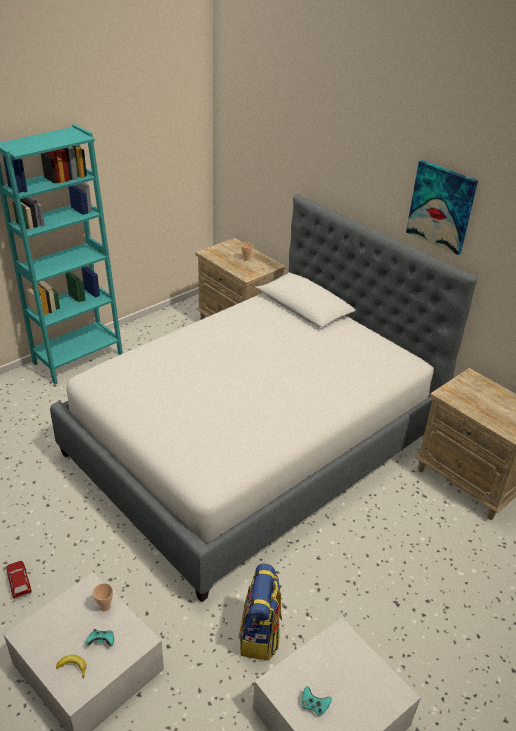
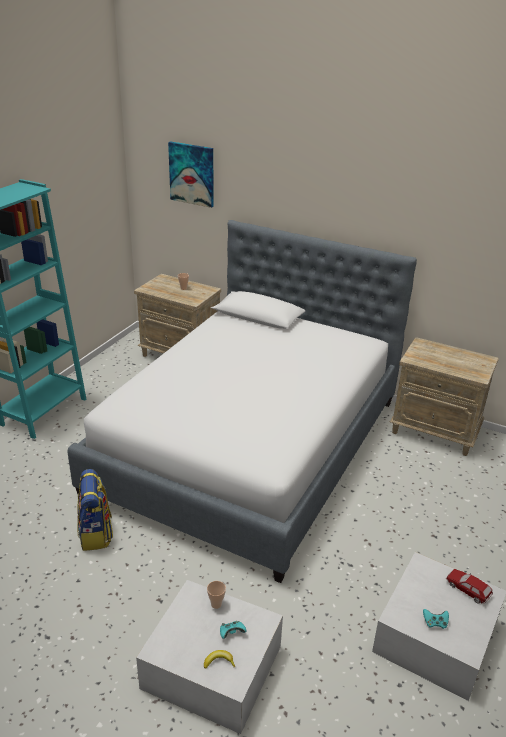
camera: 20 degrees left, 5 degrees down
(19, 582) = (103, 618): toy car -> toy car (467, 589)
(260, 635) = (344, 593): backpack -> backpack (96, 533)
(441, 207) = (374, 206): picture -> picture (192, 174)

